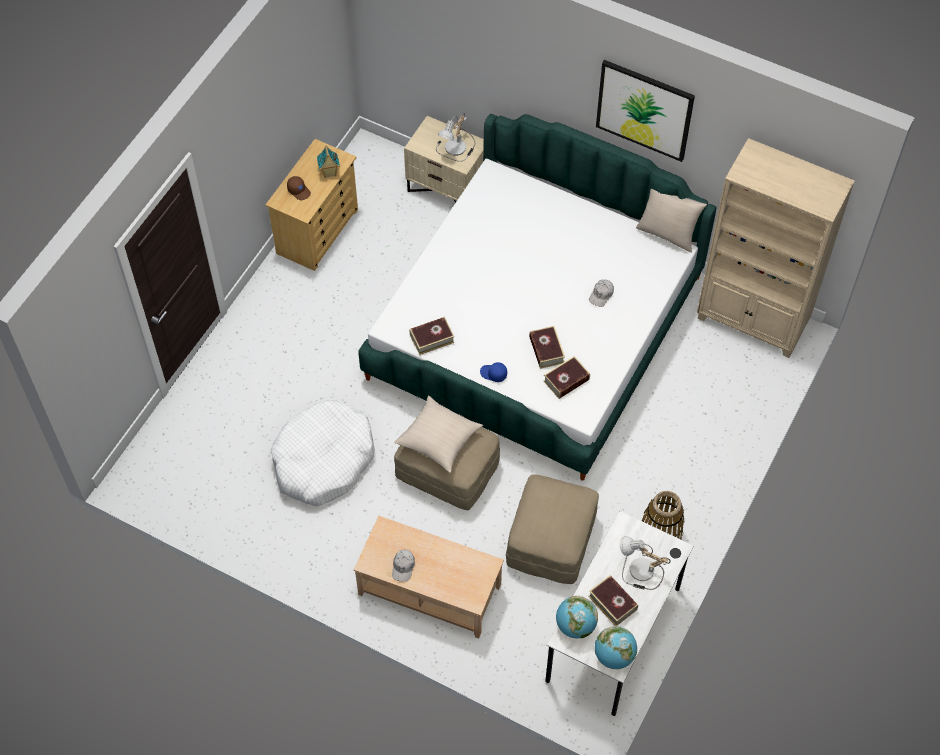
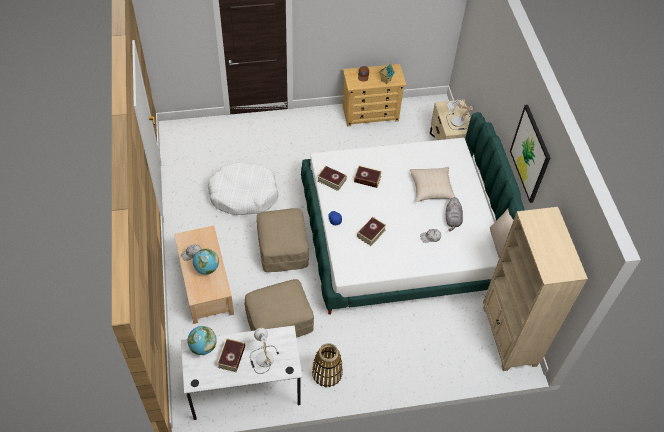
camera: 50 degrees right, 5 degrees down
(439, 439) = (279, 223): beige pillow -> beige pillow (431, 188)
(566, 380) = (360, 253): book -> book (367, 179)
(595, 255) = (452, 219): none -> grey plush toy
(614, 656) = (197, 378): globe -> globe (206, 268)

